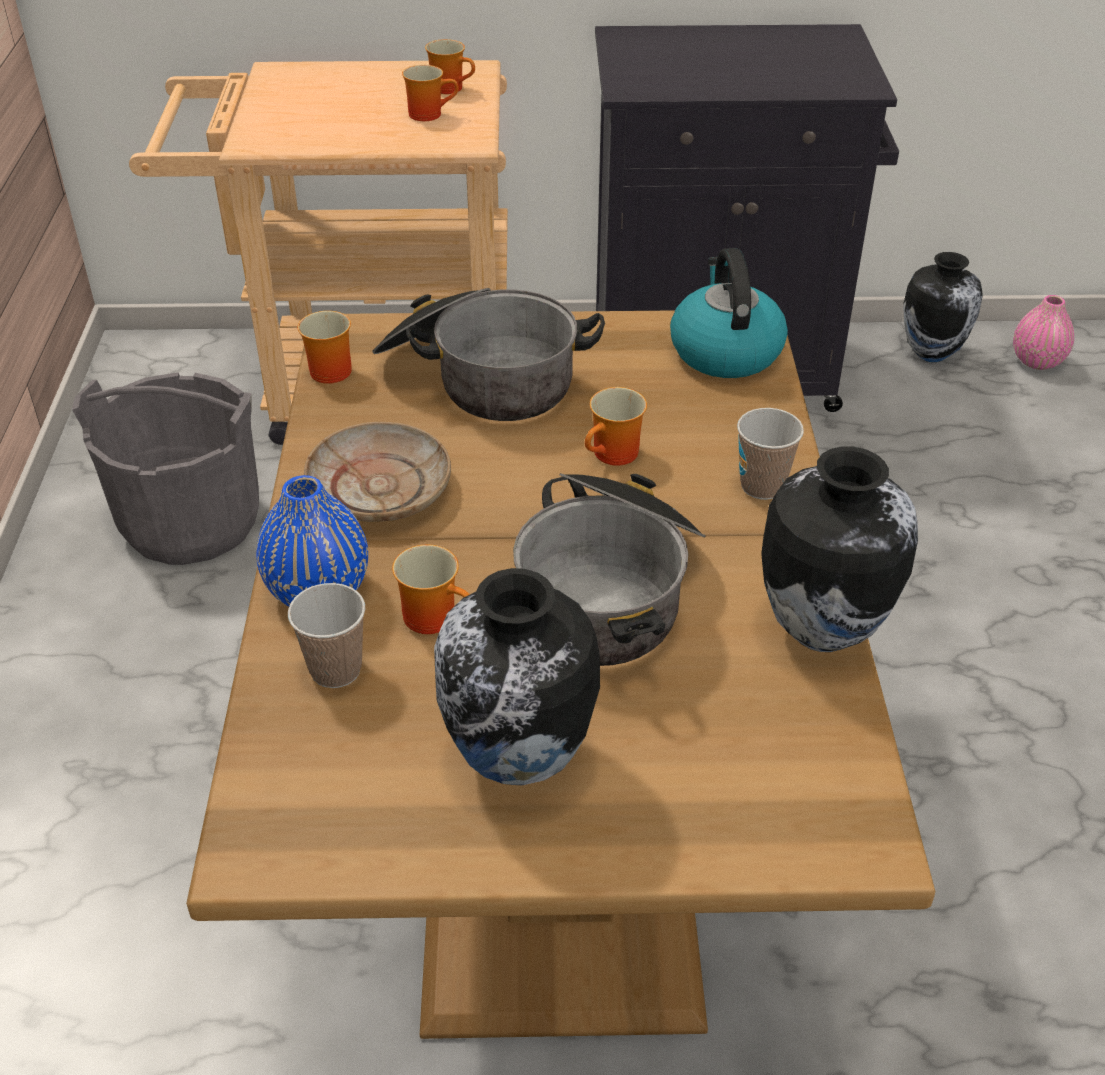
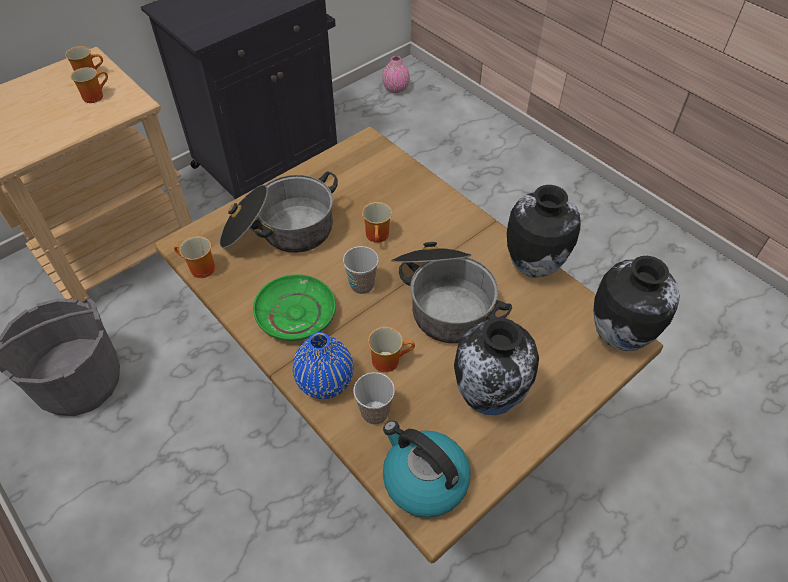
camera: 40 degrees left, 10 degrees up
(380, 488) = (296, 314): beige plate -> green plate
(724, 351) = (370, 159): kettle -> kettle (423, 480)
(762, 486) = (449, 216): cup -> cup (362, 285)
(931, 353) = (352, 105): vase -> vase (618, 336)

